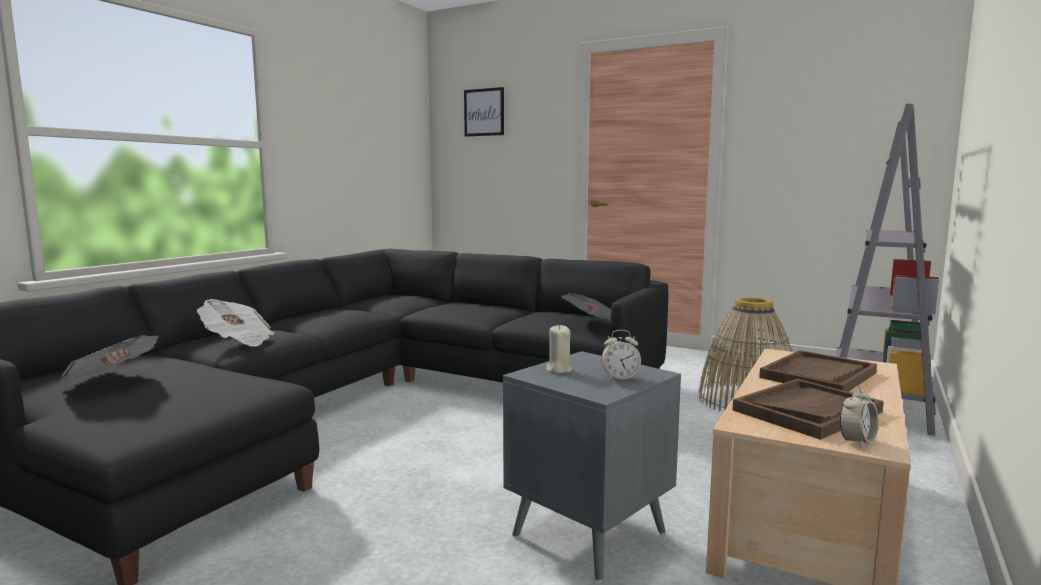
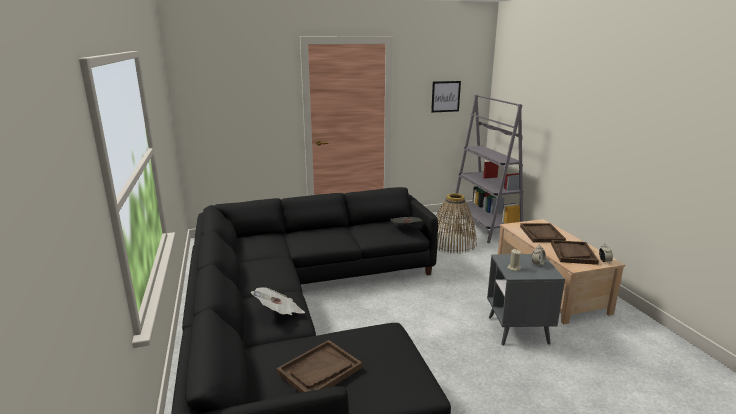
camera: 45 degrees left, 10 degrees up
(113, 380) = (319, 371): newspaper -> brown tray
(484, 112) = (224, 81): picture -> picture (445, 96)

